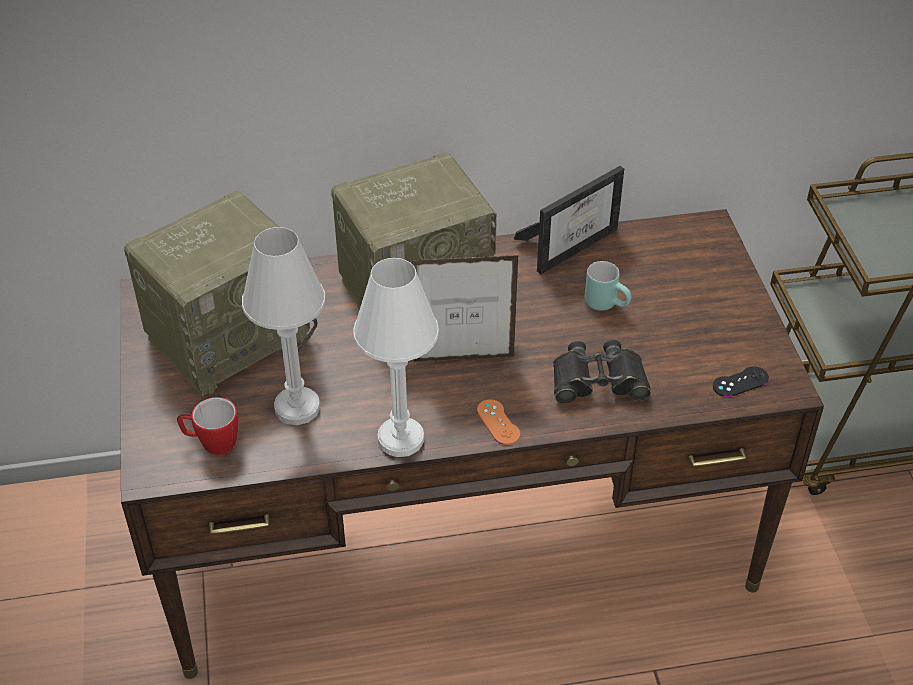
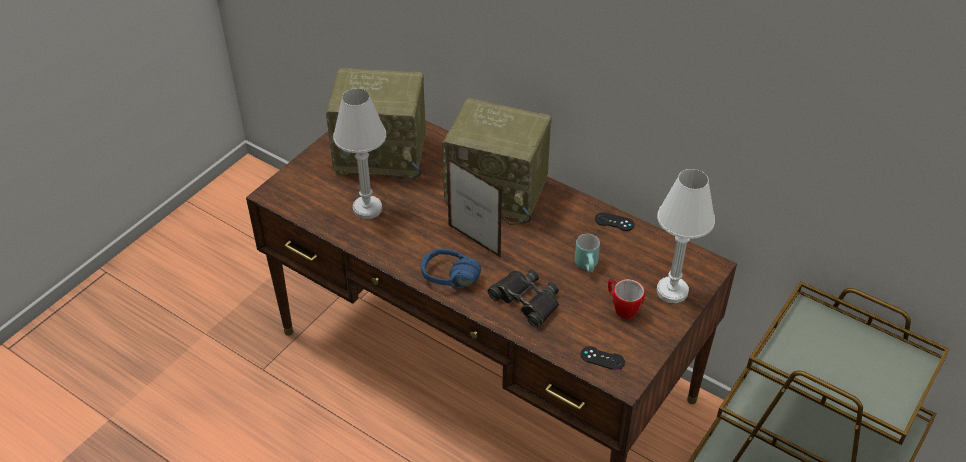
camera: 45 degrees right, 0 degrees up
(212, 443) = (312, 198): mug -> mug (622, 307)
(401, 439) = (392, 257): white table lamp -> white table lamp (672, 291)
(498, 422) = (448, 283): orange game controller -> blue headphones
(571, 244) = (614, 222): picture frame -> black game controller

